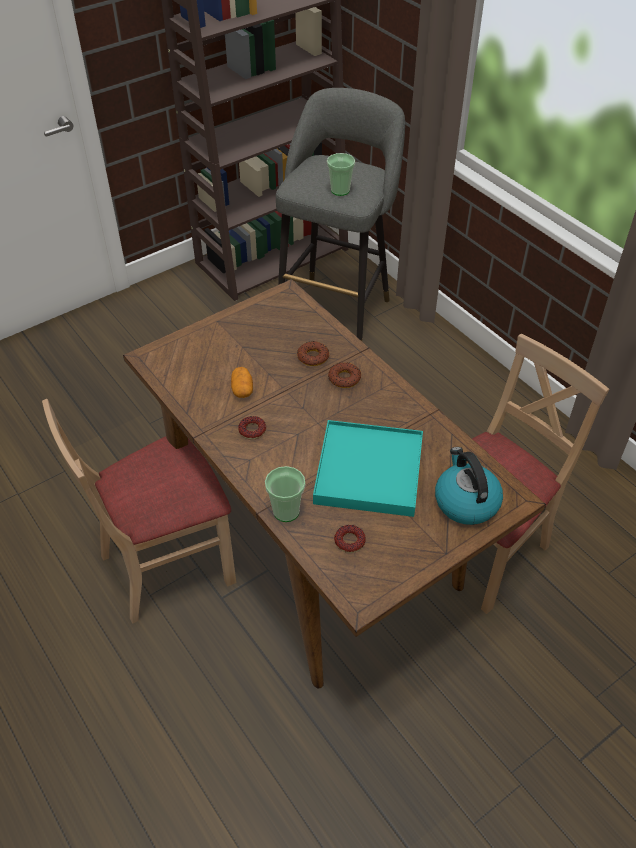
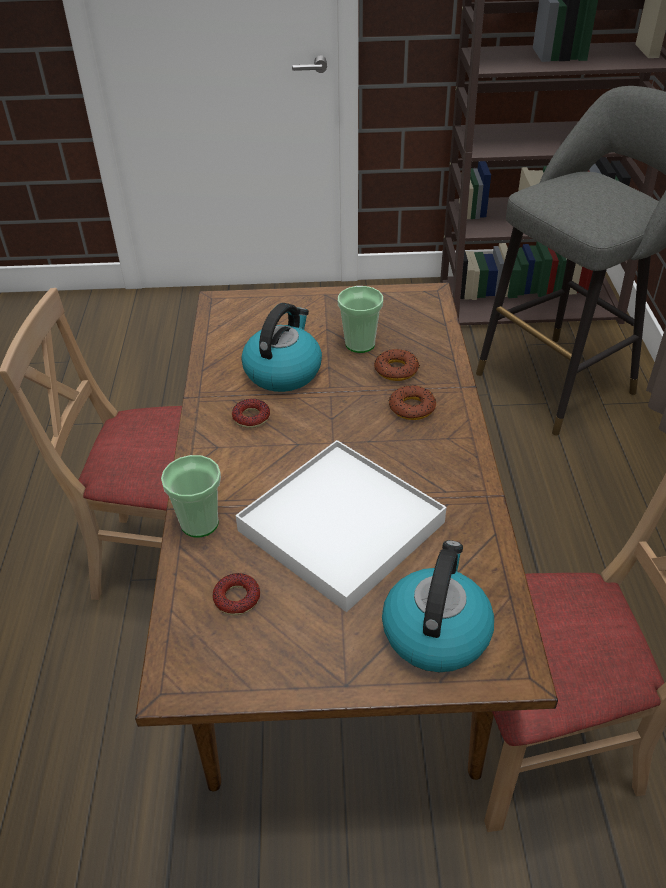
camera: 35 degrees right, 5 degrees down
(242, 389) = (283, 371): potato -> kettle
(340, 190) = (586, 210): cup -> cup (360, 344)
(368, 471) = (341, 526): turquoise tray -> white tray

